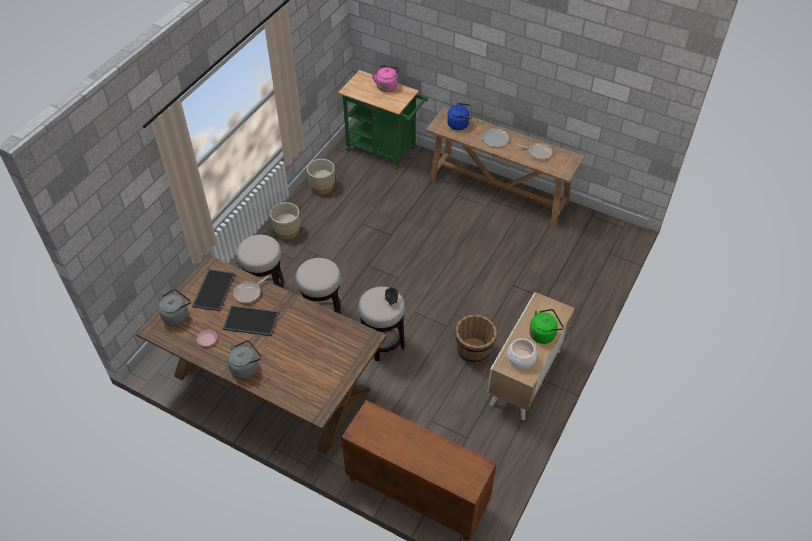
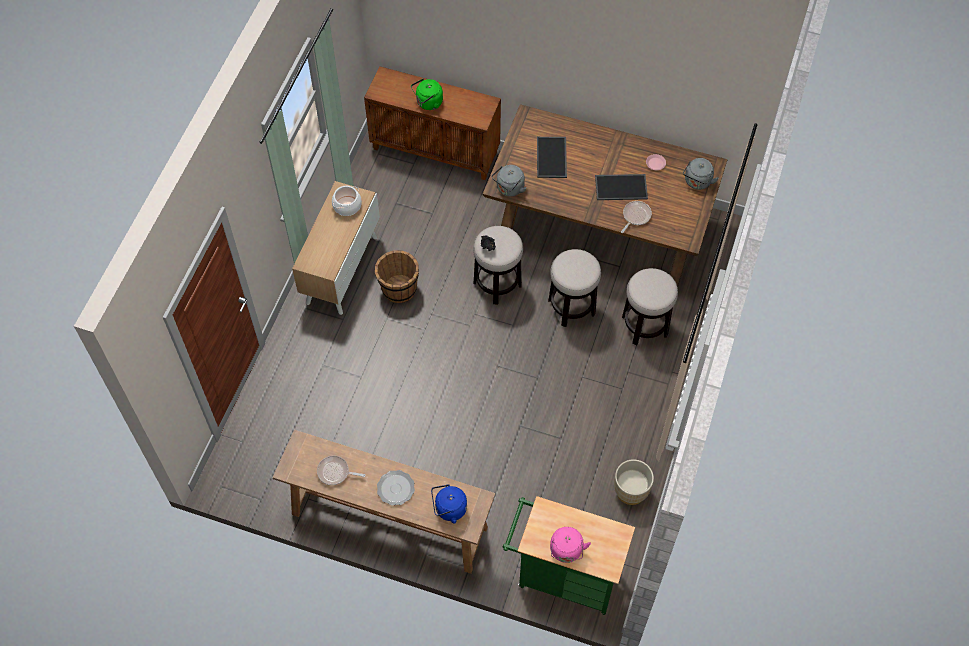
camera: 170 degrees right, 10 degrees up
(213, 289) = (674, 214): tray -> tray (552, 158)
(246, 367) = (607, 143): grey kettle -> grey kettle (509, 189)
(287, 231) = (651, 411): beige planter -> none
(543, 334) = (324, 234): green kettle -> green kettle (428, 103)

